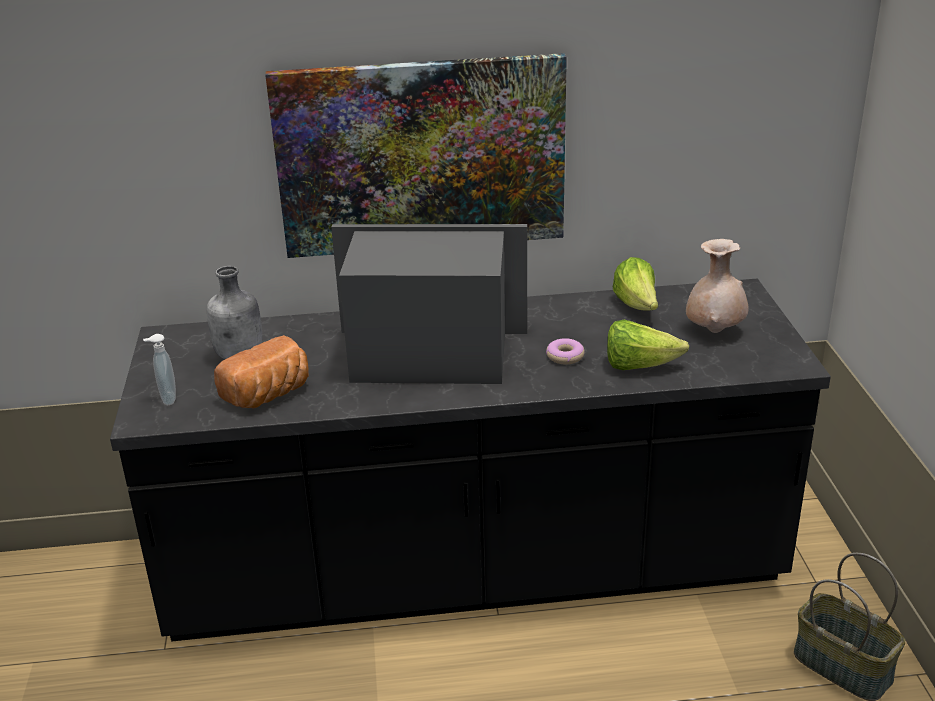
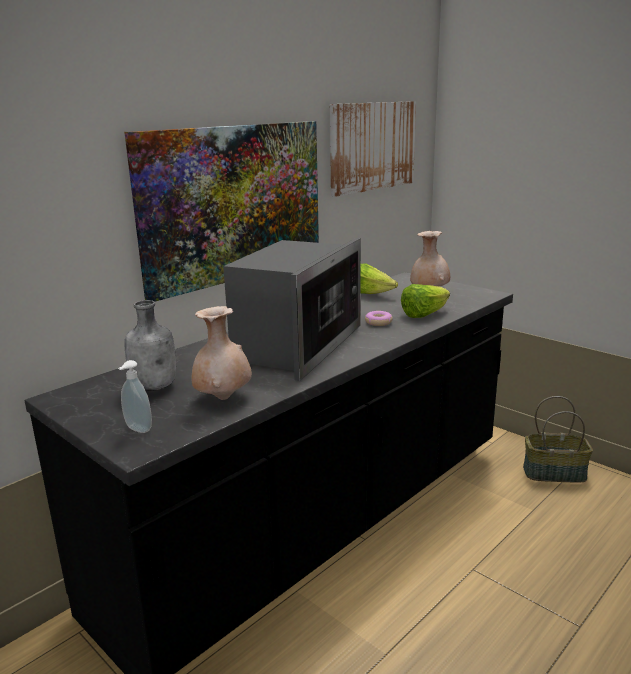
camera: 40 degrees left, 10 degrees down
(269, 395) = (223, 398): bread -> beige vase
(429, 354) = (297, 345): microwave -> microwave turned 150 degrees clockwise
(698, 87) = (372, 146): none -> picture

